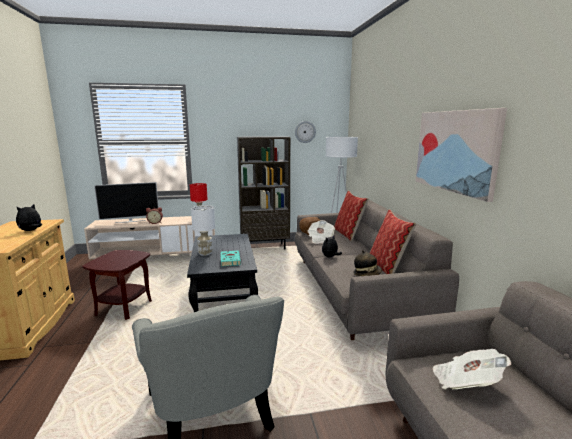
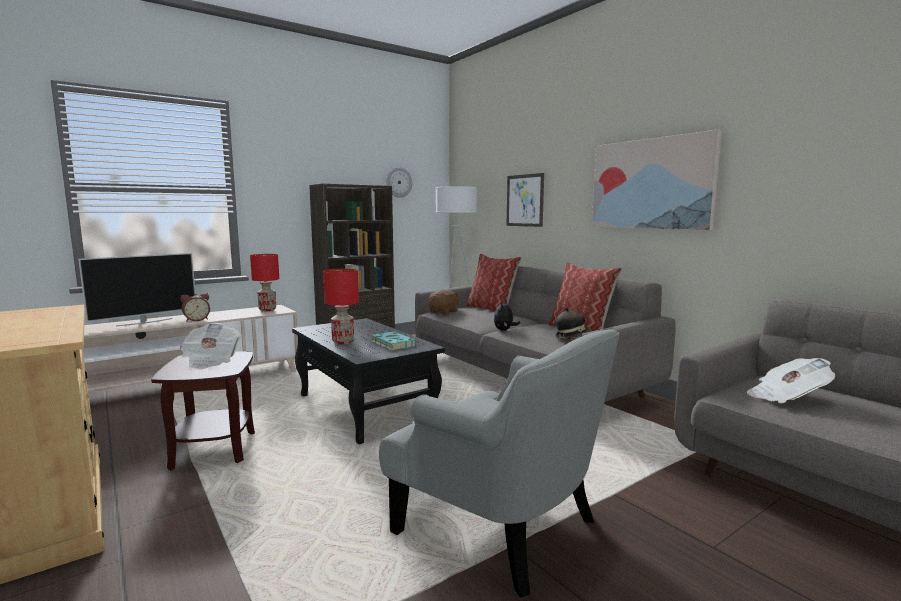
camera: 25 degrees left, 5 degrees down
(31, 230) = (55, 319): plush toy -> none
(205, 253) = (343, 342): white table lamp -> red table lamp
(320, 239) = (468, 316): newspaper -> newspaper (210, 361)
(383, 151) = (525, 200): none -> picture

